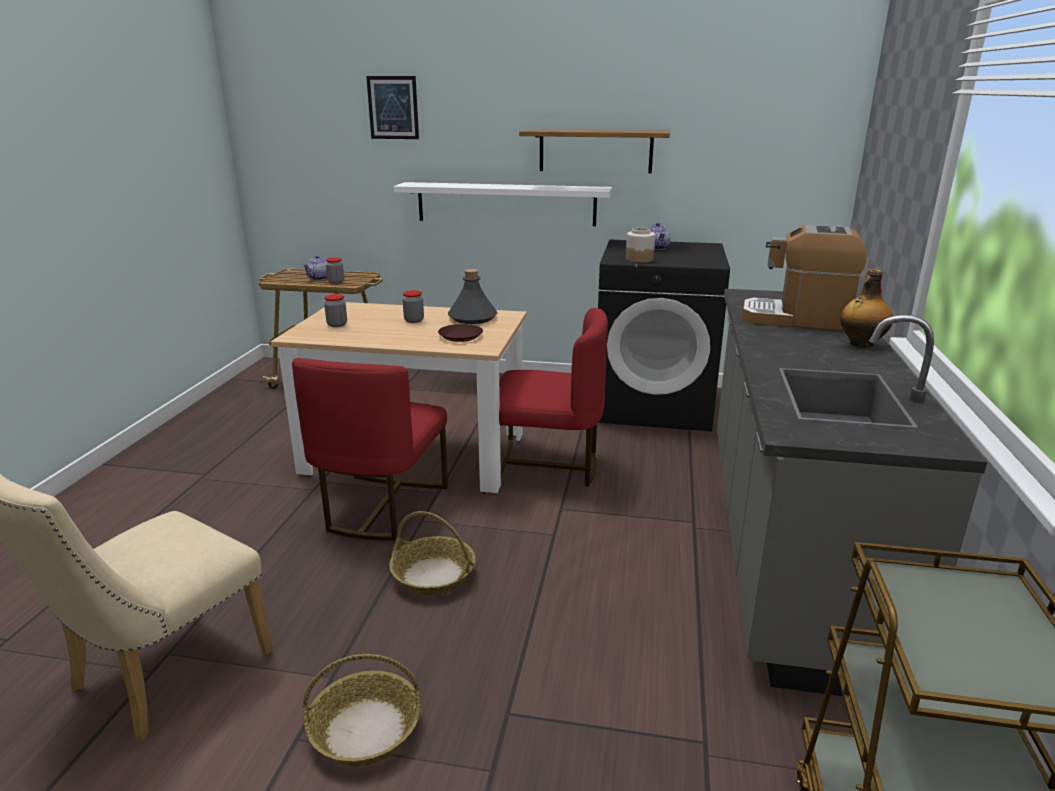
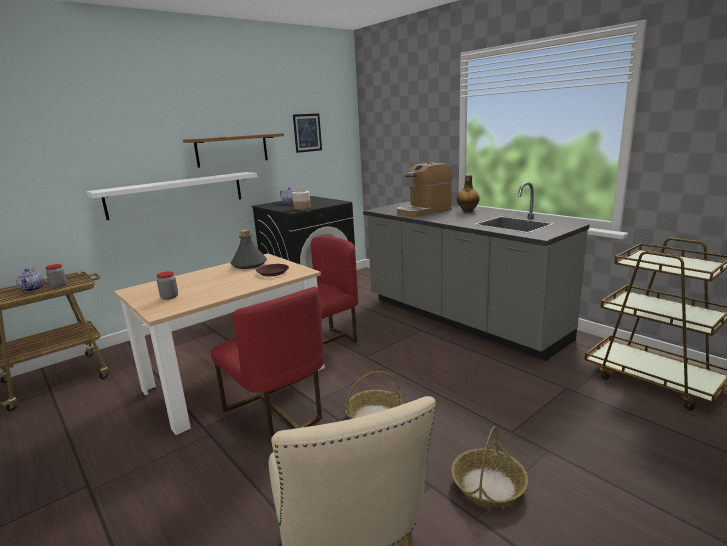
camera: 50 degrees left, 5 degrees down
(393, 107) = (65, 130): picture -> picture (307, 132)
(414, 320) = (217, 277): jar -> none

